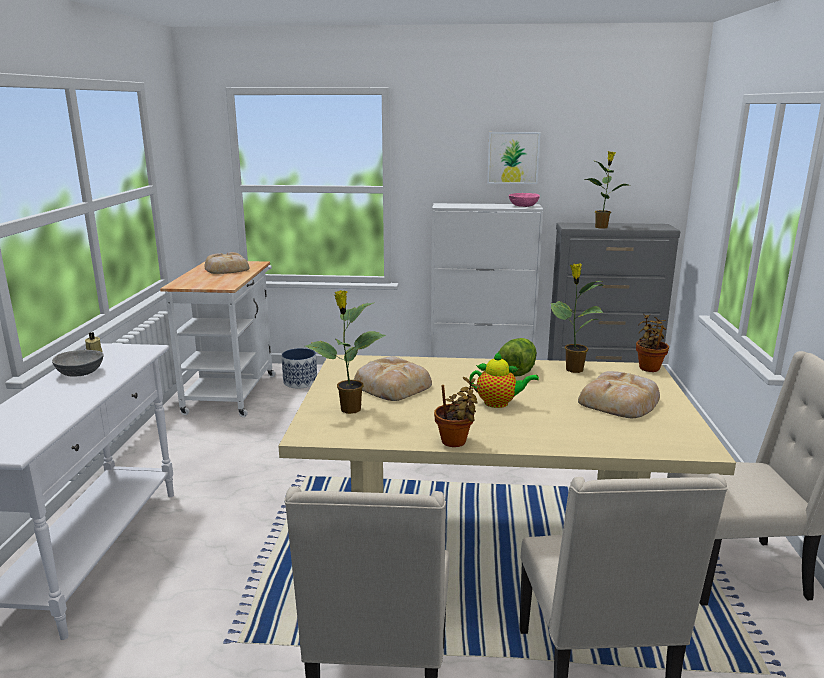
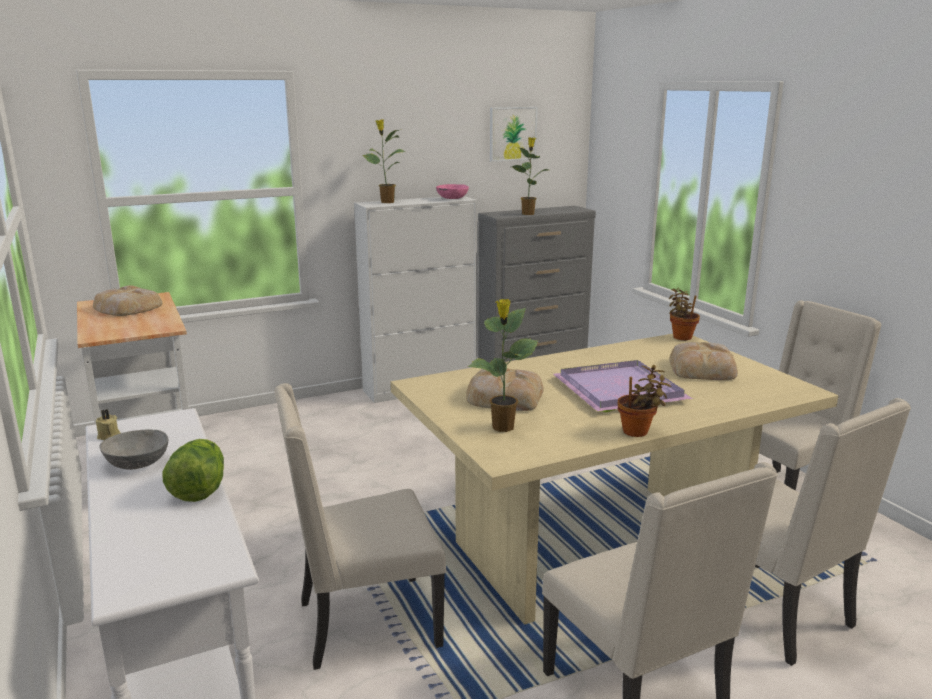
camera: 30 degrees left, 0 degrees up
(245, 548) = (365, 623): none -> beige chair
(300, 382) = (227, 435): planter -> none
(499, 403) = (618, 391): teapot -> purple tray
(513, 158) = (430, 147): picture -> picture (512, 133)
(518, 371) = (589, 360): lettuce -> lettuce (199, 489)
(573, 369) = (629, 350): potted plant -> potted plant (386, 202)

